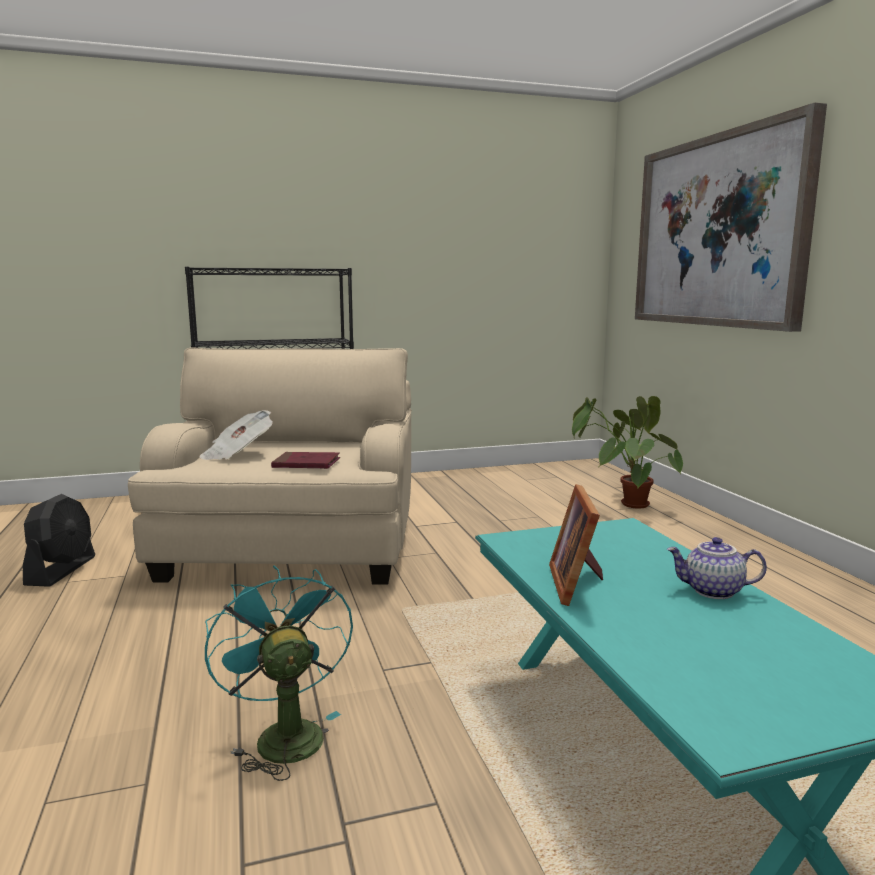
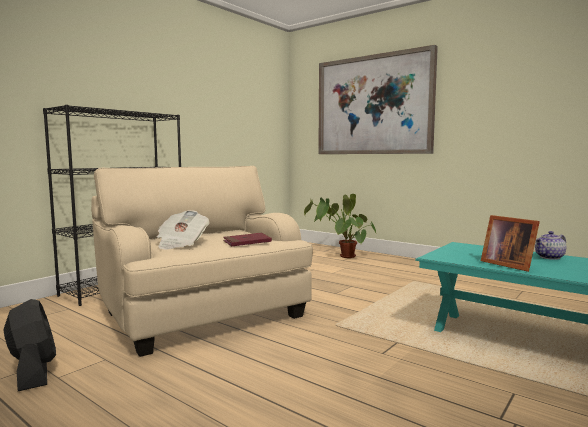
camera: 35 degrees left, 5 degrees down
(284, 734) = (398, 397): turquoise fan -> none

